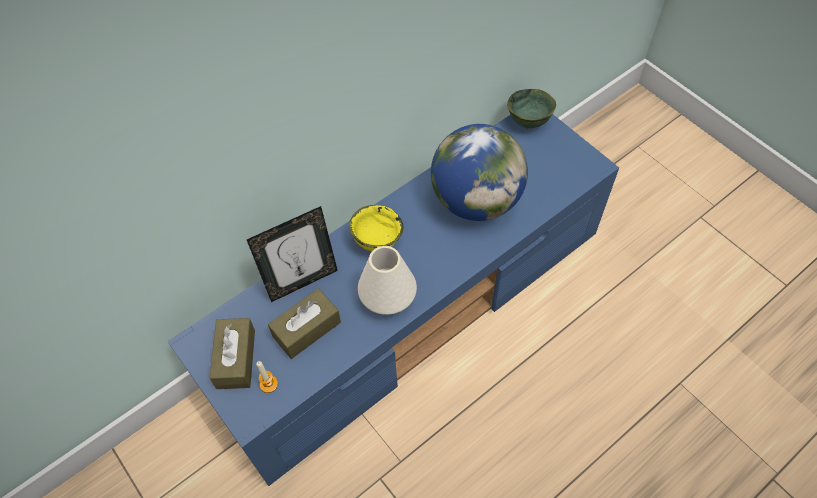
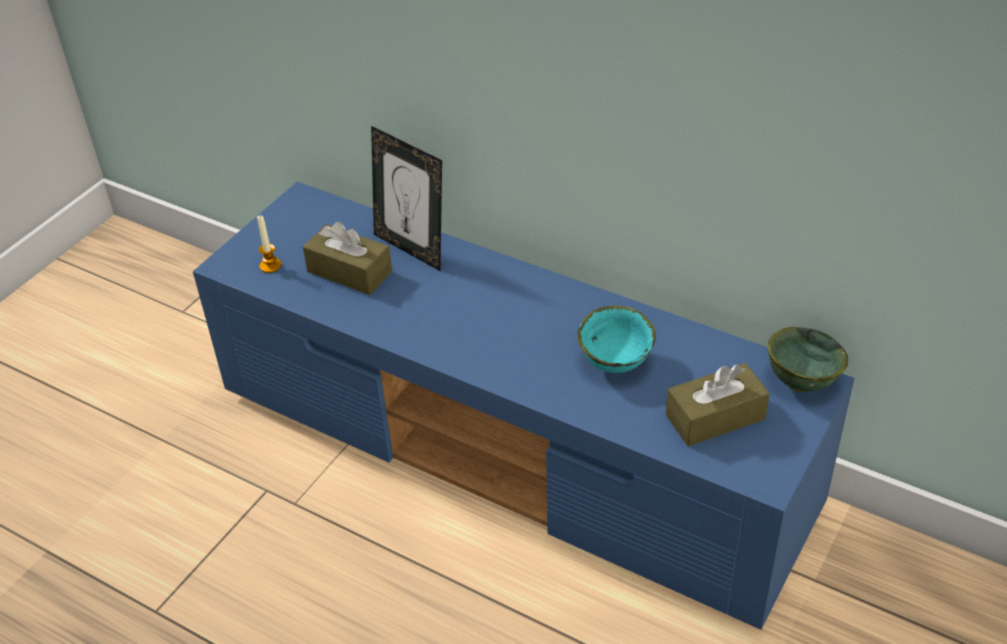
camera: 70 degrees right, 15 degrees down
(236, 359) = (292, 233): brown tissue box -> brown tissue box (715, 417)
(376, 241) = (499, 290): yellow bowl -> none
(388, 298) = (420, 324): white vase -> none
(475, 200) = (616, 363): globe -> turquoise bowl

